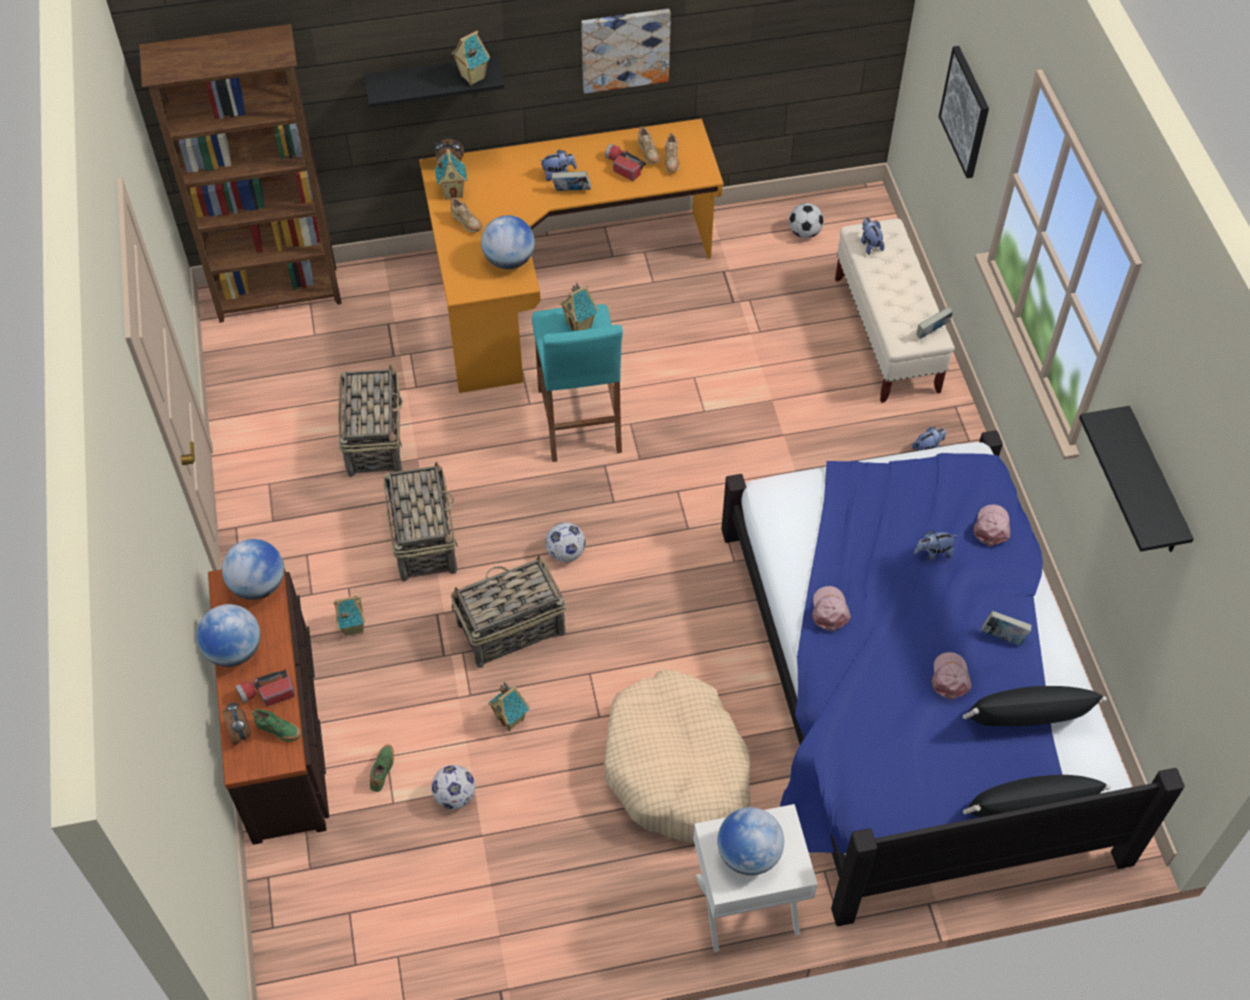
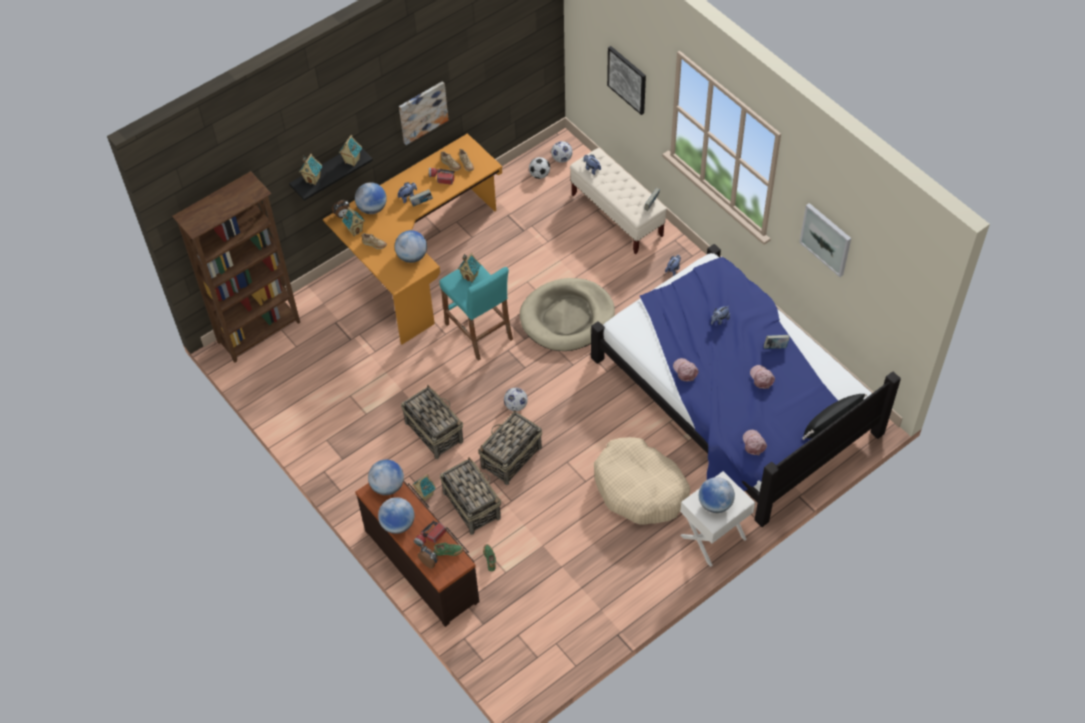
camera: 25 degrees left, 0 degrees up
(375, 438) = (371, 389): basket -> basket (471, 505)
(455, 796) = (535, 554): football -> football (562, 159)
(497, 171) = (372, 208): none -> globe
(511, 719) = (540, 503): toy house -> toy house (313, 179)
(722, 454) = (567, 317): none -> beige dog bed
(992, 527) = (740, 294): pink cap -> pink cap (754, 443)
(1027, 717) = (807, 380): black pillow -> none
(1154, 485) = (826, 239): black shelf -> picture

